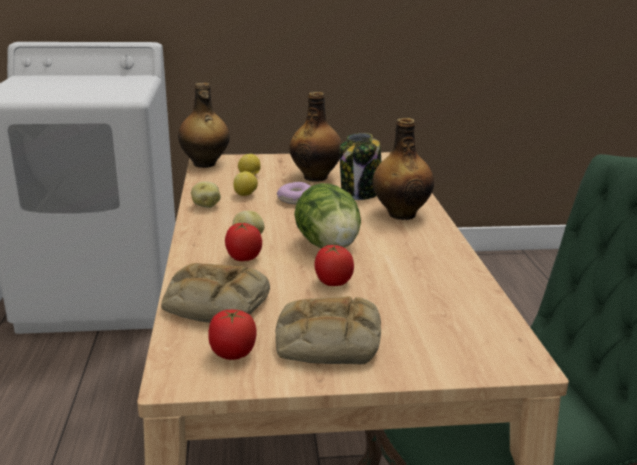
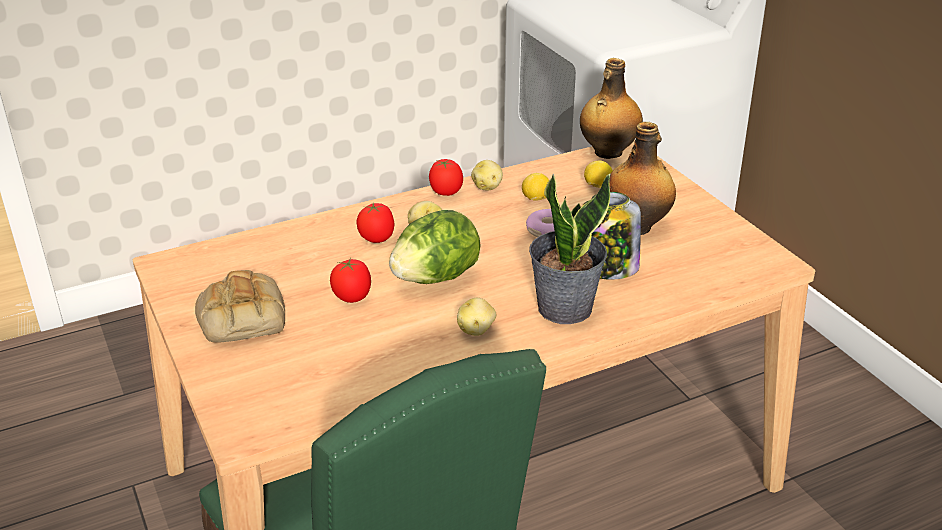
camera: 70 degrees right, 10 degrees up
(214, 304) = (282, 247): bread -> none
(232, 354) = (206, 277): tomato -> tomato (445, 192)
(401, 214) = (564, 307): bottle -> potted plant
(413, 245) = (476, 330): none -> potato

